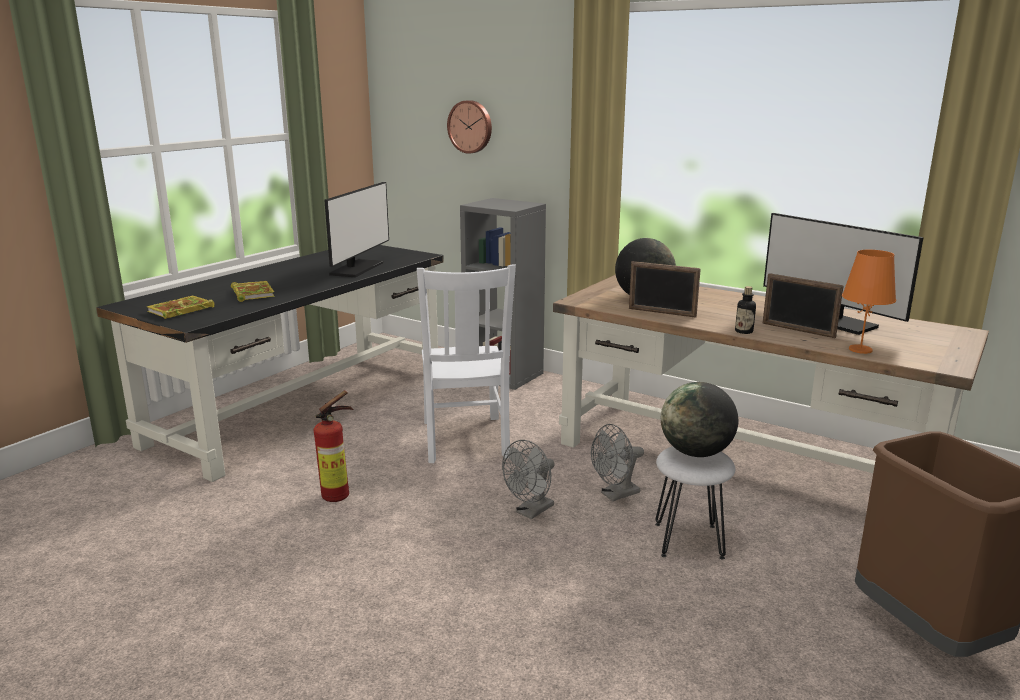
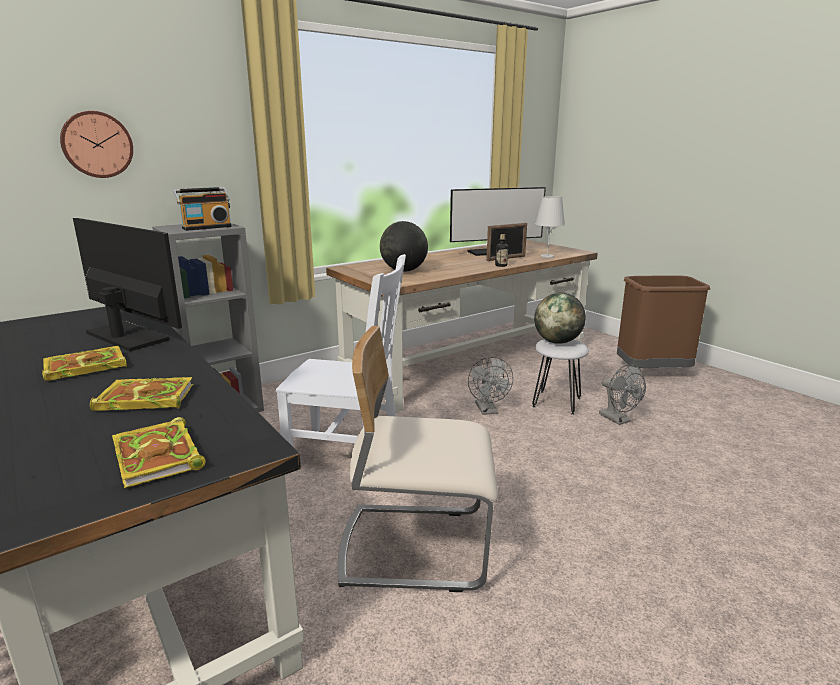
camera: 70 degrees left, 0 degrees up
(296, 274) = (83, 368): none -> book
(340, 496) = (415, 546): fire extinguisher -> beige chair
(500, 206) = (206, 227): none -> radio
(531, 512) = (497, 446): grey fan -> grey fan (618, 420)
(662, 312) = (444, 272): picture frame -> none
(860, 349) = (547, 256): orange table lamp -> white table lamp

